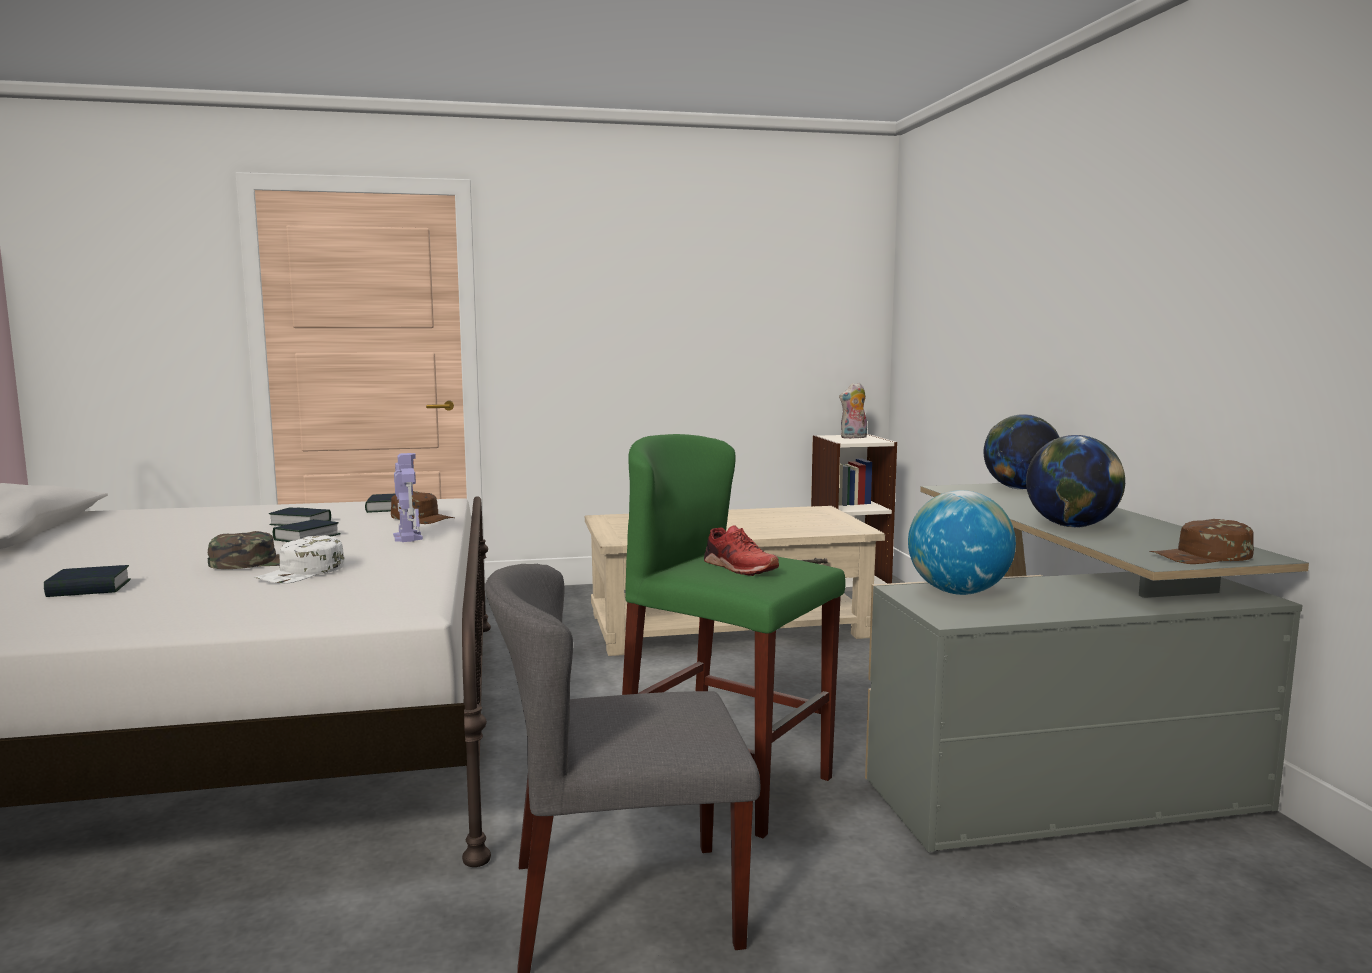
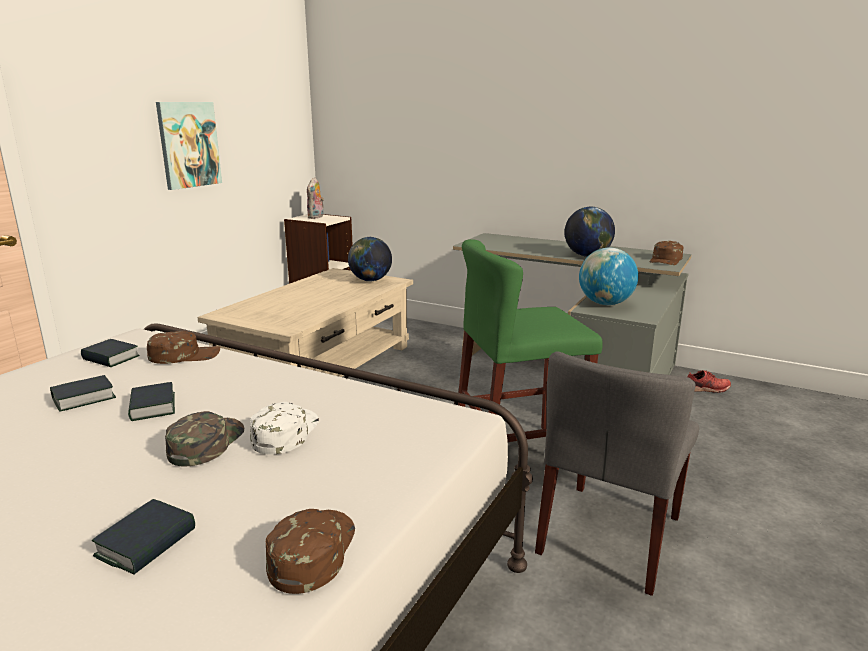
camera: 50 degrees left, 10 degrees up
(100, 624) = (311, 552): none -> brown cap
(301, 573) = (284, 433): white cap -> white cap turned 150 degrees counterclockwise
(407, 537) = (241, 374): toy robot -> none
(675, 329) = (188, 144): none -> picture
(738, 567) = (536, 321): red shoe -> red shoe (706, 389)
(1019, 489) = (496, 238): globe -> globe (370, 280)

